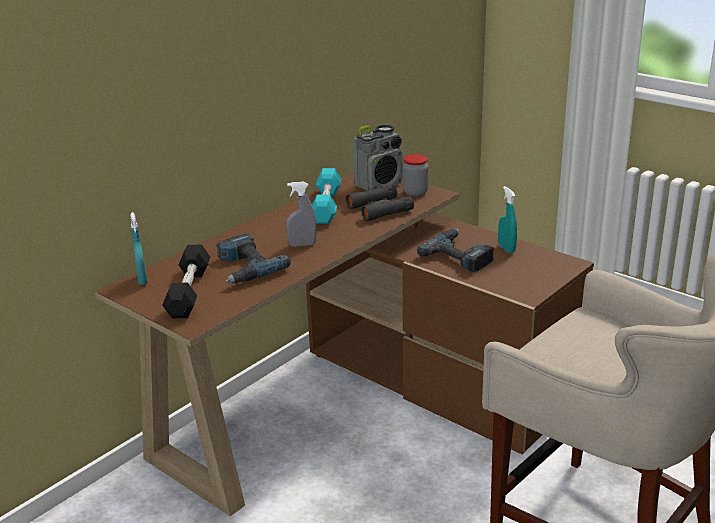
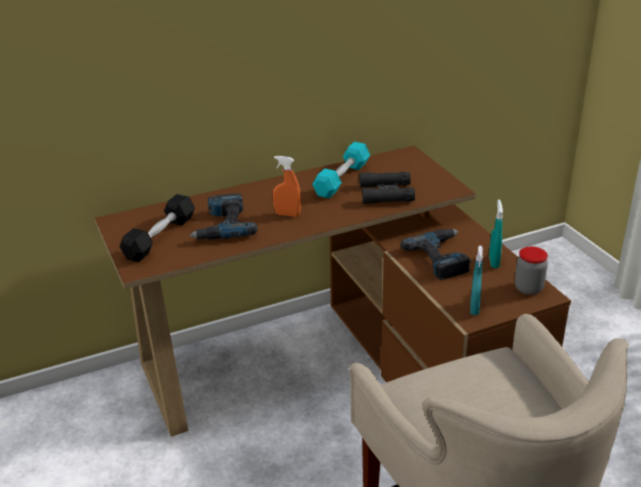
camera: 25 degrees right, 5 degrees up
(142, 280) = (136, 216): turquoise spray bottle -> turquoise spray bottle (474, 308)
(302, 245) = (287, 214): grey spray bottle -> orange spray bottle
(379, 184) = (408, 167): radio -> none
(415, 192) = (434, 183): jar -> jar (528, 288)

